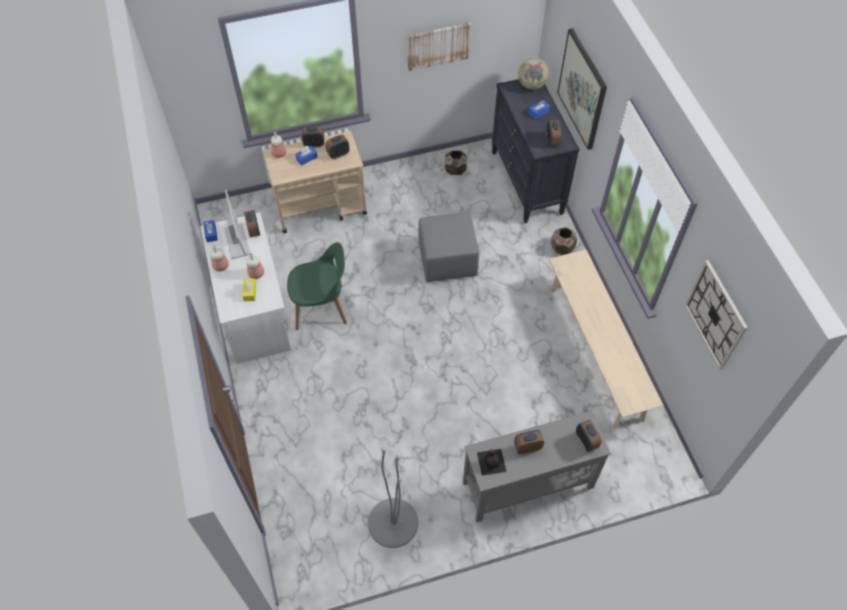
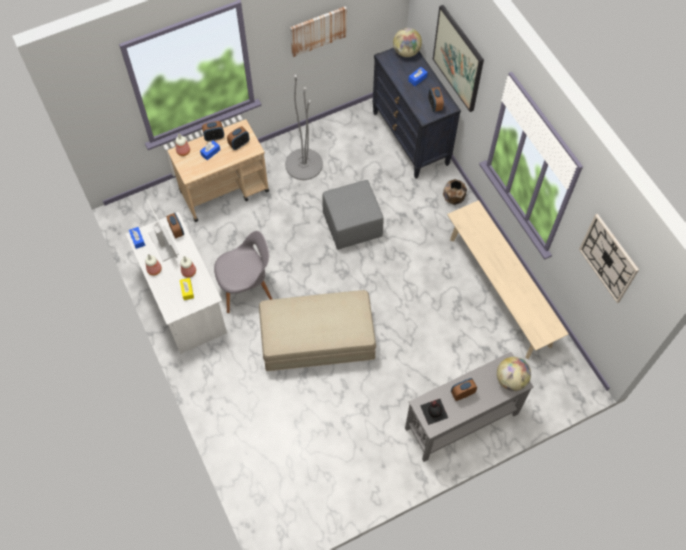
camera: 10 degrees left, 5 degrees up
(321, 307) = (246, 288): green chair -> grey chair
(386, 371) = (317, 339): none -> beige ottoman
(393, 523) = (351, 474): grey floor lamp -> grey floor lamp (304, 164)
(455, 170) = (342, 136): brown planter -> none
(586, 441) = (511, 379): alarm clock -> globe

